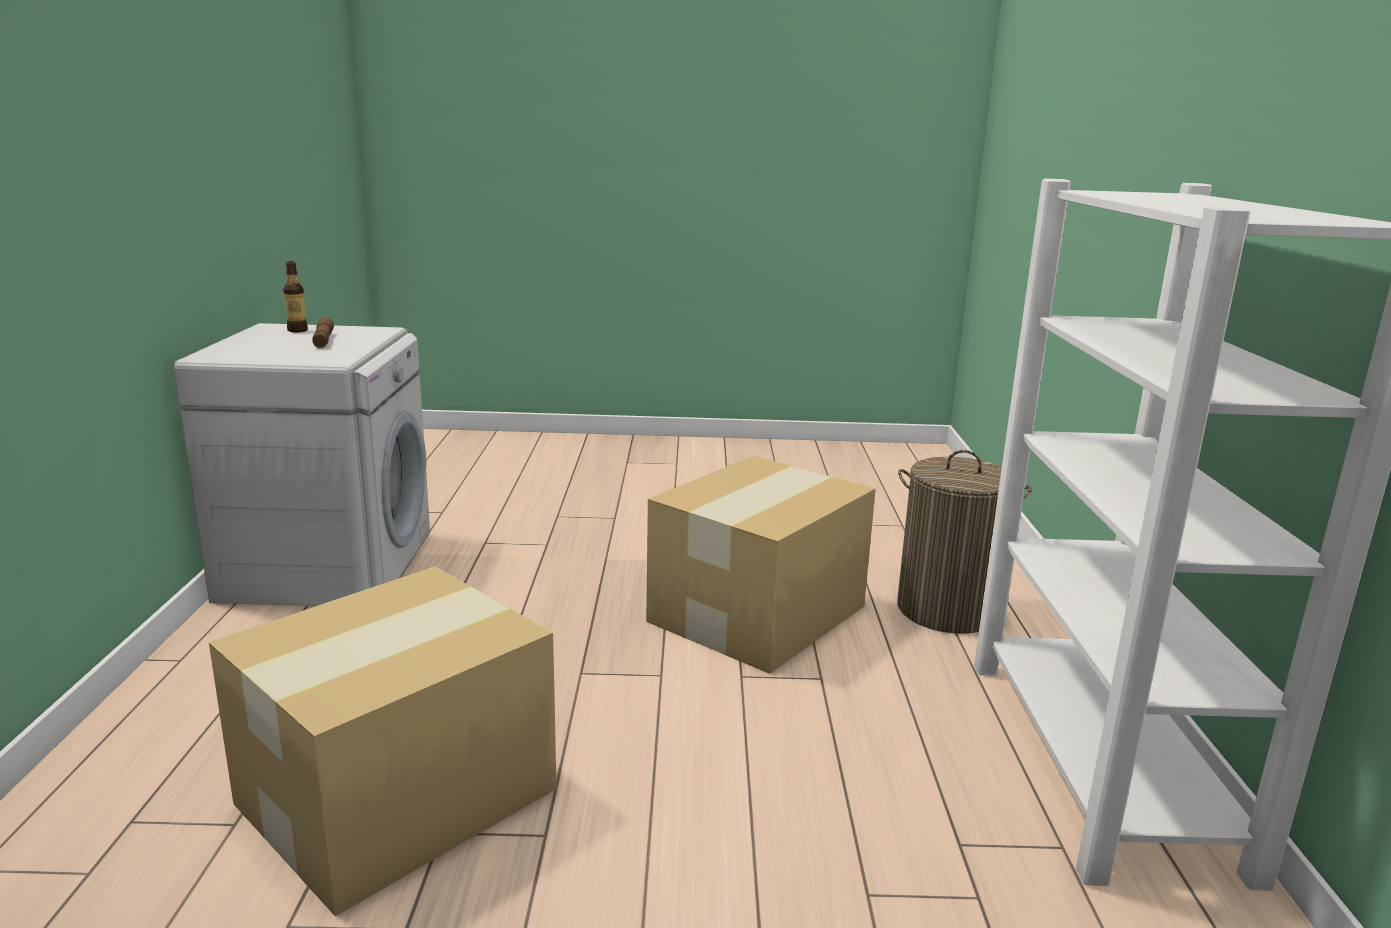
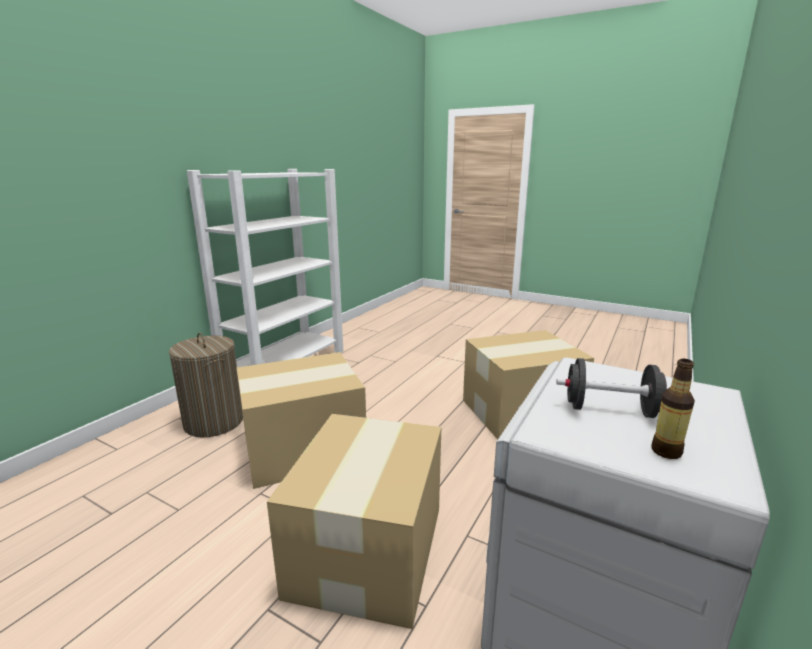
camera: 150 degrees left, 0 degrees up
(323, 340) = (610, 410): brown flashlight -> black dumbbell
(564, 555) = (366, 551): none -> cardboard box

